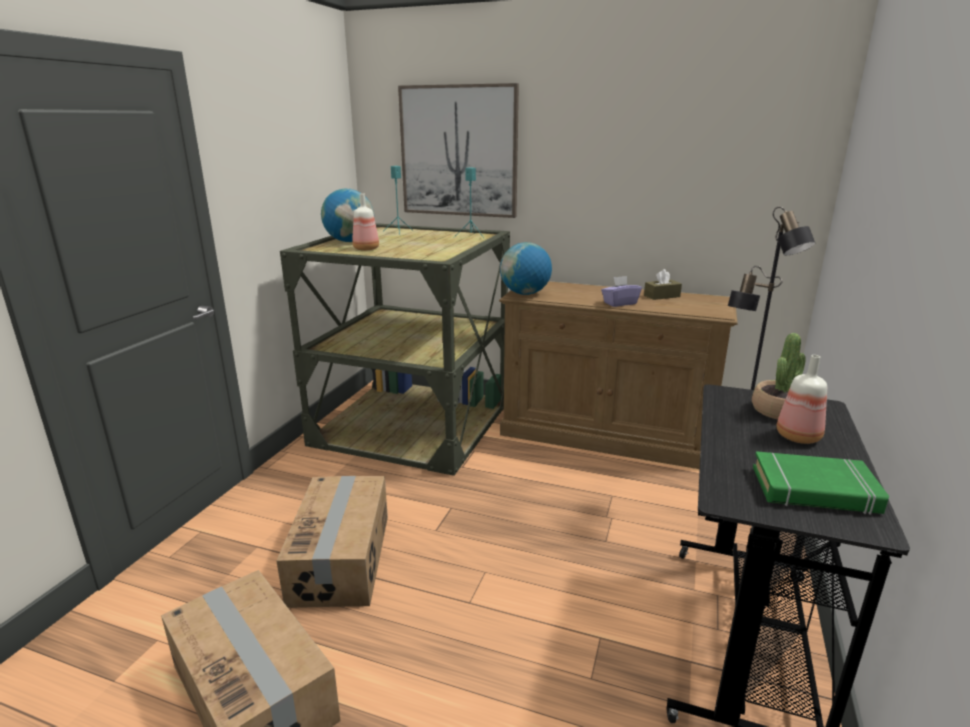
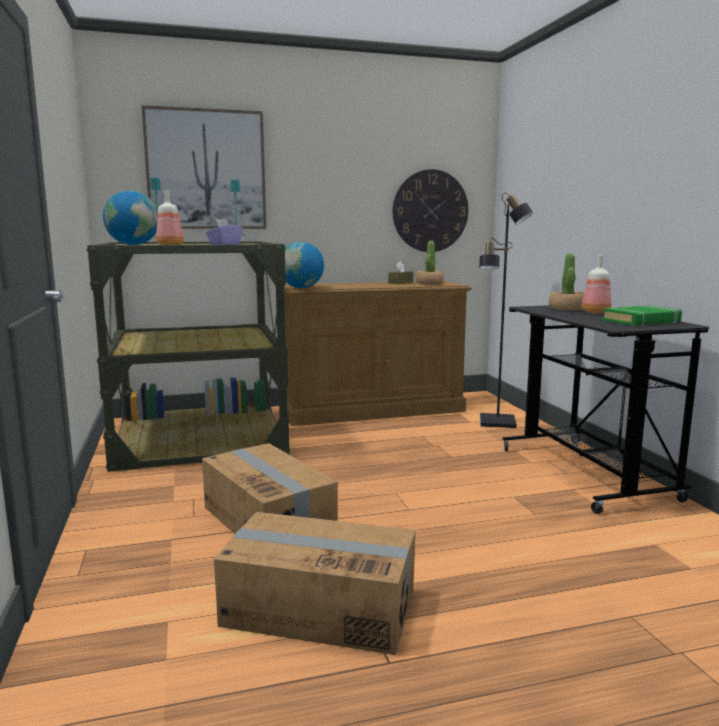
camera: 35 degrees left, 10 degrees down
(619, 303) = (382, 286): purple tissue box -> purple tissue box (224, 244)
(693, 304) = (429, 283): none -> potted plant
(727, 204) = (430, 211): none -> wall clock

